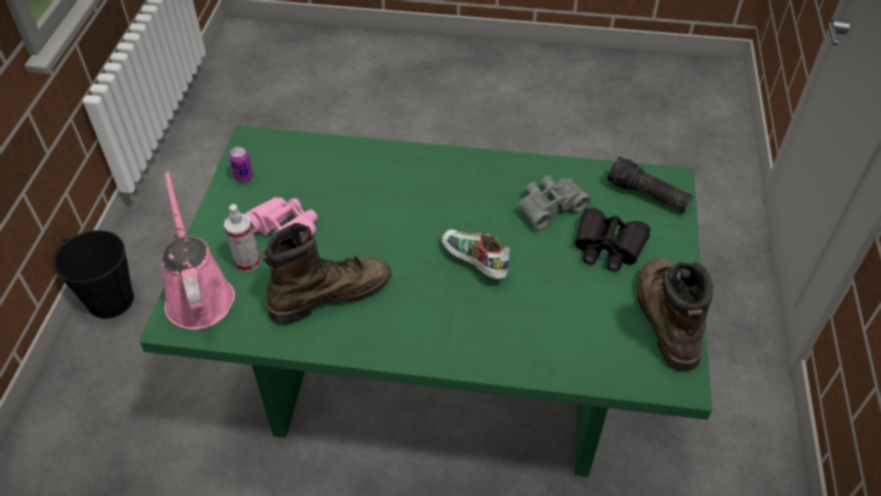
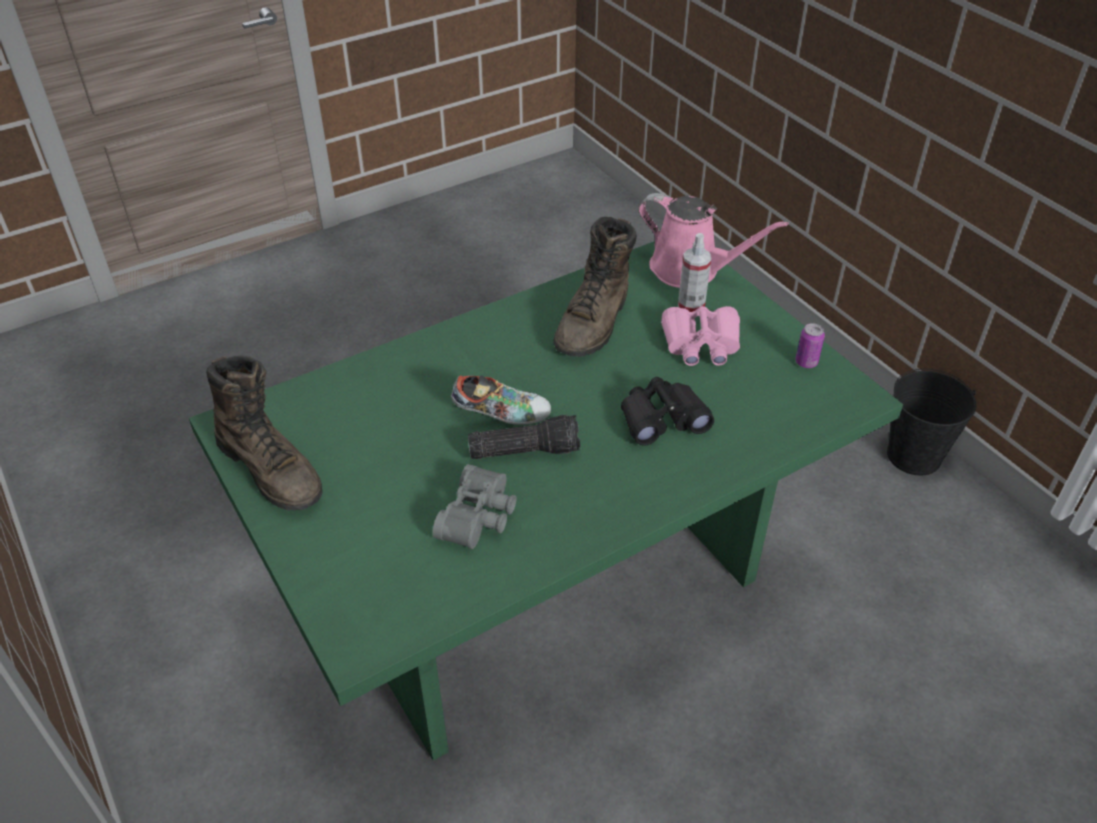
camera: 140 degrees right, 5 degrees down
(608, 247) = (379, 509): black binoculars -> black binoculars (662, 419)
(646, 195) = (376, 604): flashlight -> flashlight (525, 449)

